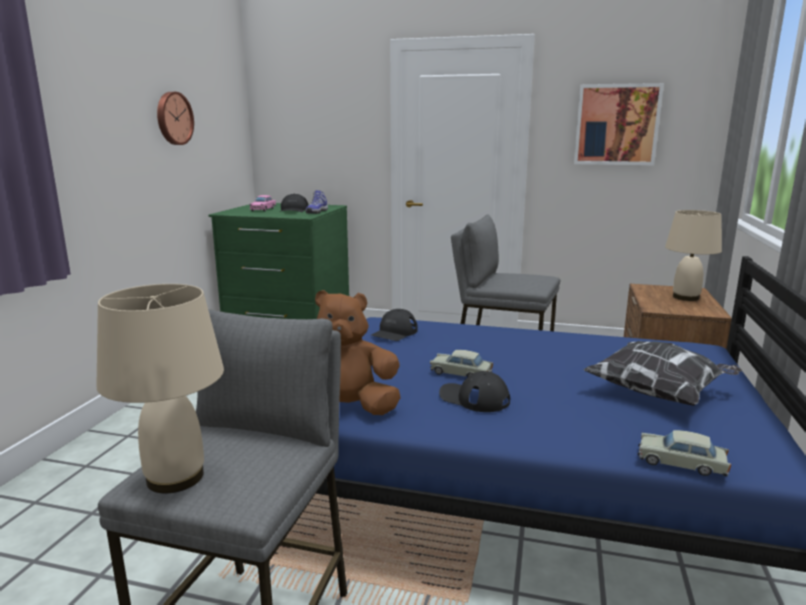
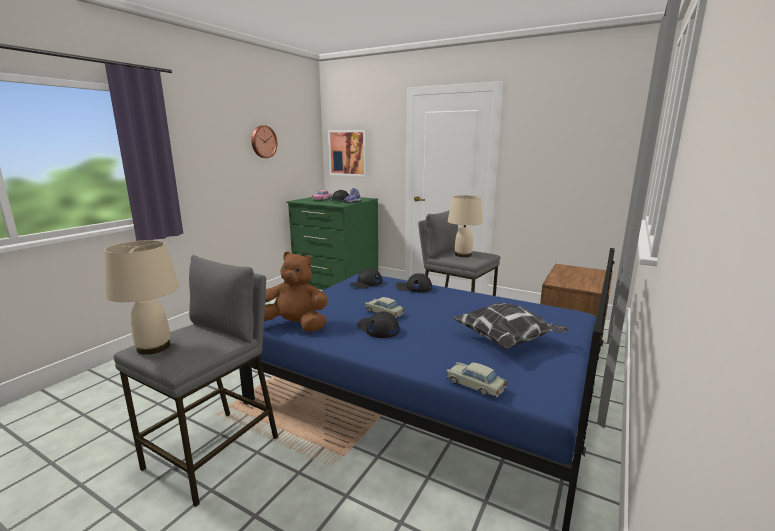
camera: 15 degrees right, 0 degrees up
(468, 332) = (413, 287): none -> black cap
(616, 125) = (561, 146): picture -> picture (348, 153)
(685, 297) = (587, 276): beige table lamp -> beige table lamp (462, 255)

